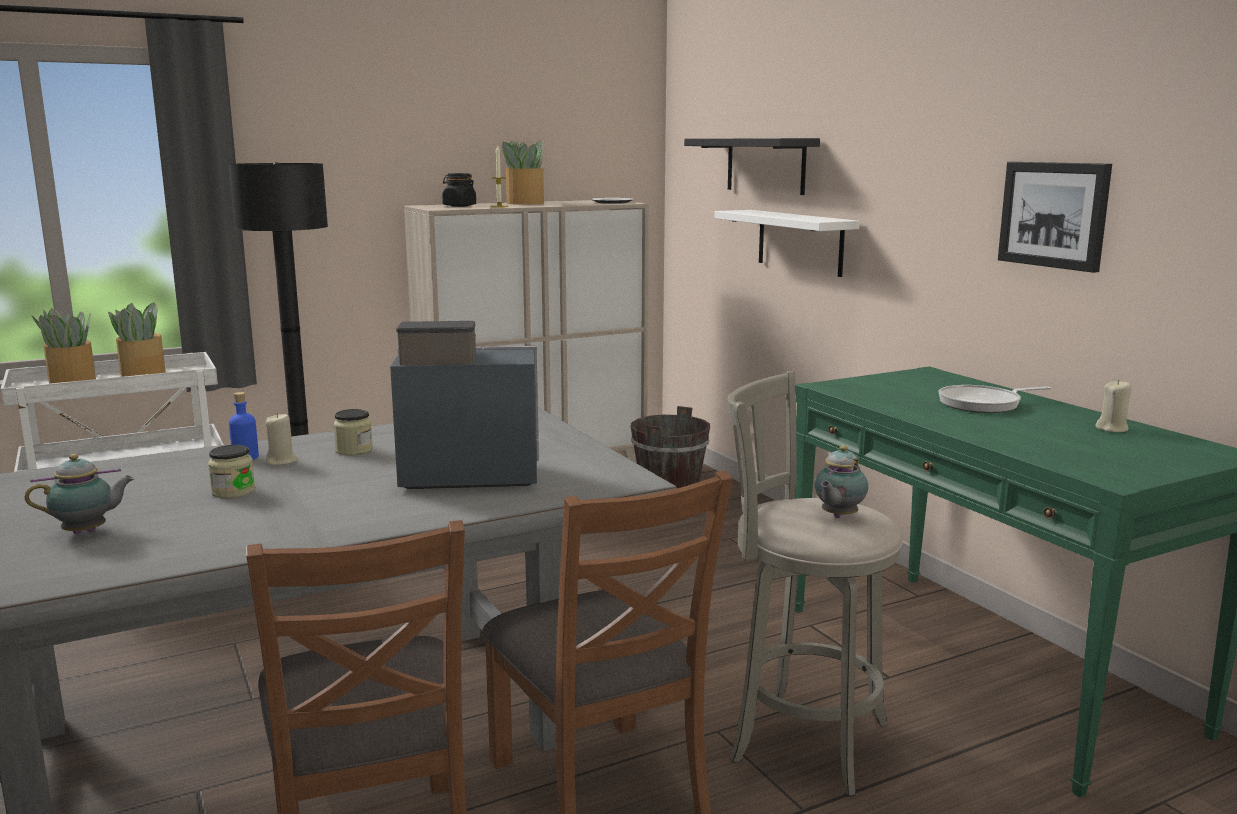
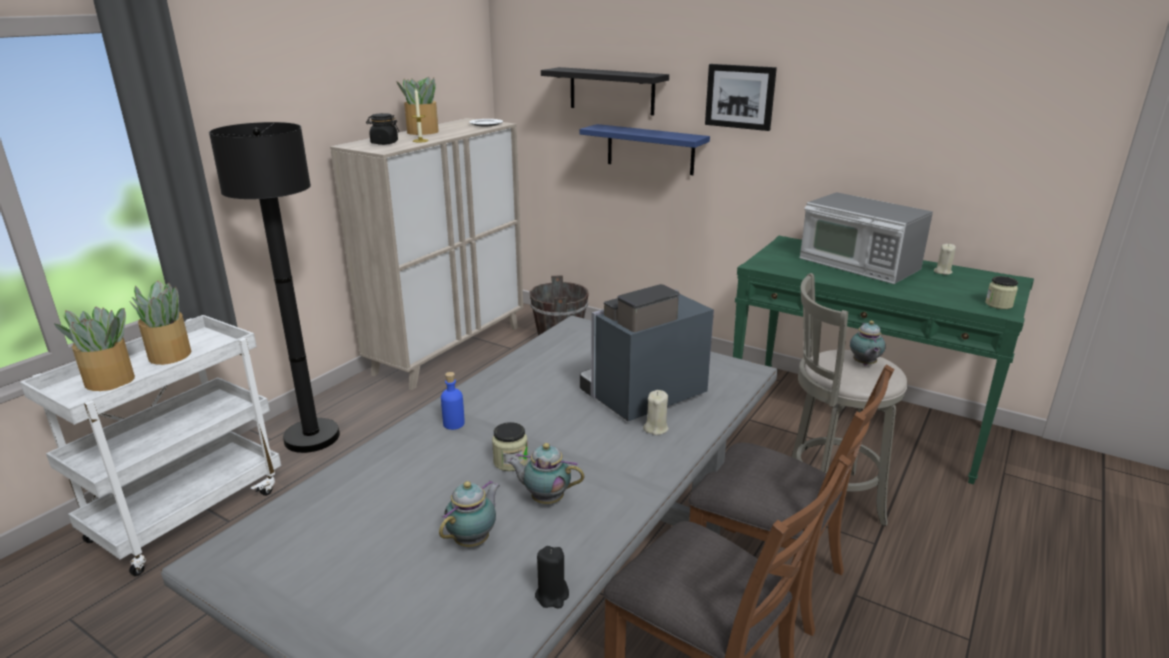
camera: 30 degrees left, 10 degrees up
(61, 583) = (552, 595): none -> black candle
(202, 522) = (545, 499): none -> teapot
(282, 461) = (490, 420): beige candle -> beige candle (656, 428)
(354, 450) = (524, 393): jar -> jar (998, 304)
(800, 242) = (650, 149): white shelf -> blue shelf
(983, 404) = (858, 264): frying pan -> microwave
(1054, 214) = (880, 137): picture -> picture (740, 96)

